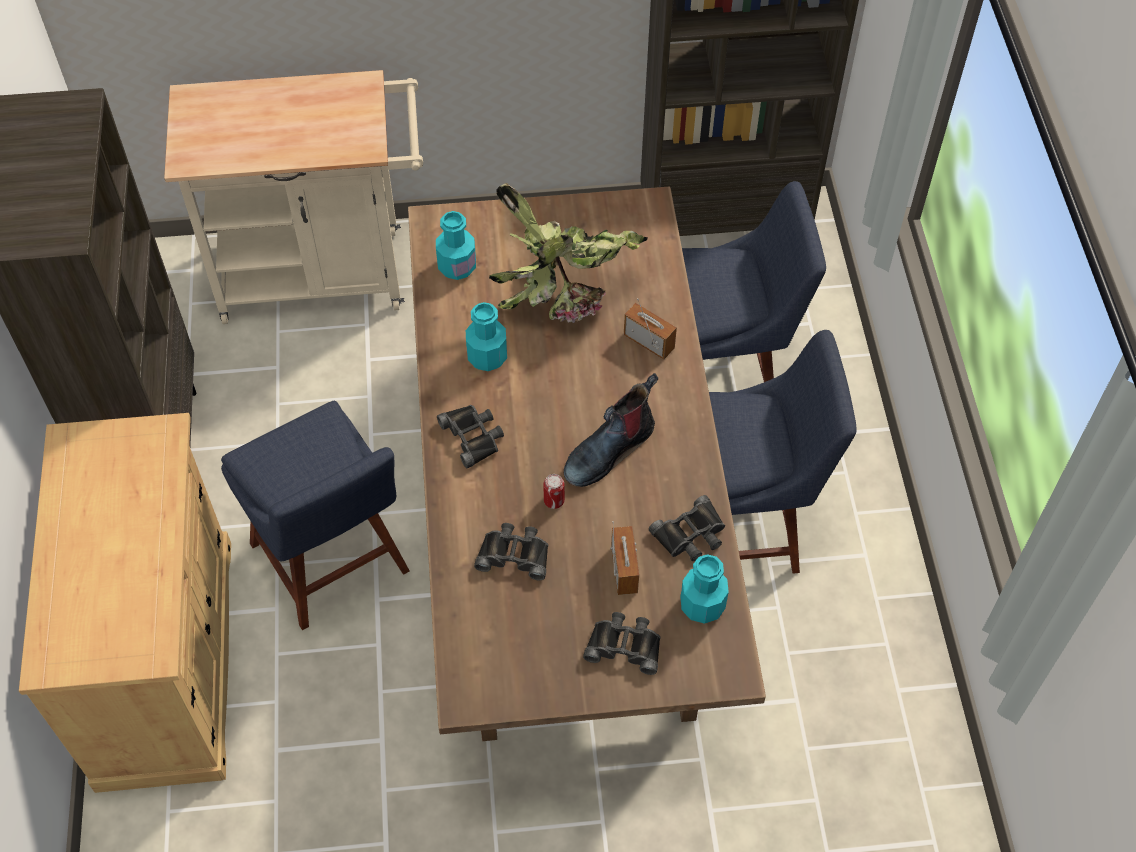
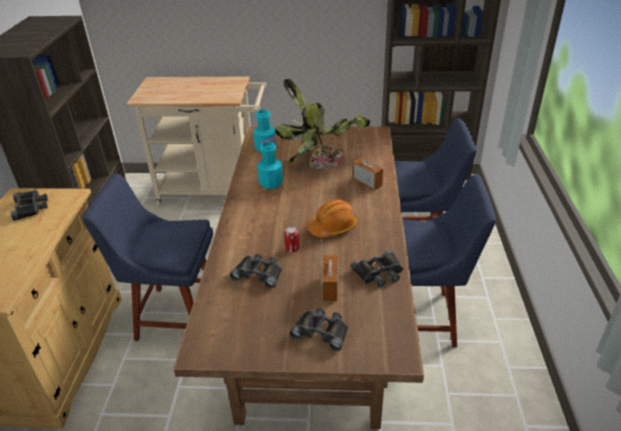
camera: 10 degrees right, 20 degrees down
(333, 564) = (174, 314): blue chair -> blue chair turned 120 degrees clockwise
(473, 436) = (251, 215): black binoculars -> black binoculars (30, 207)
(609, 449) = (333, 227): boot -> orange hard hat
(702, 605) = (382, 312): turquoise bottle -> none

